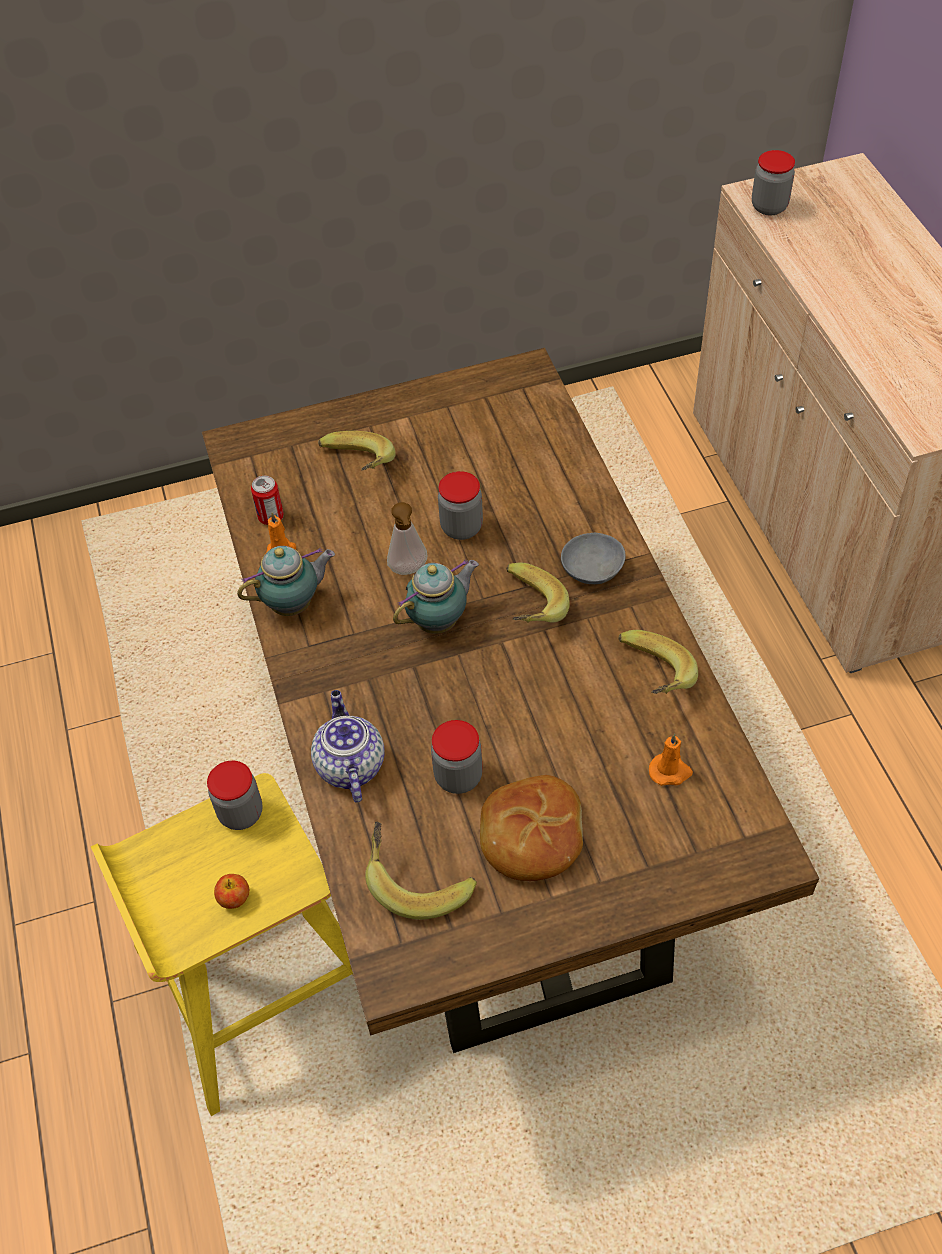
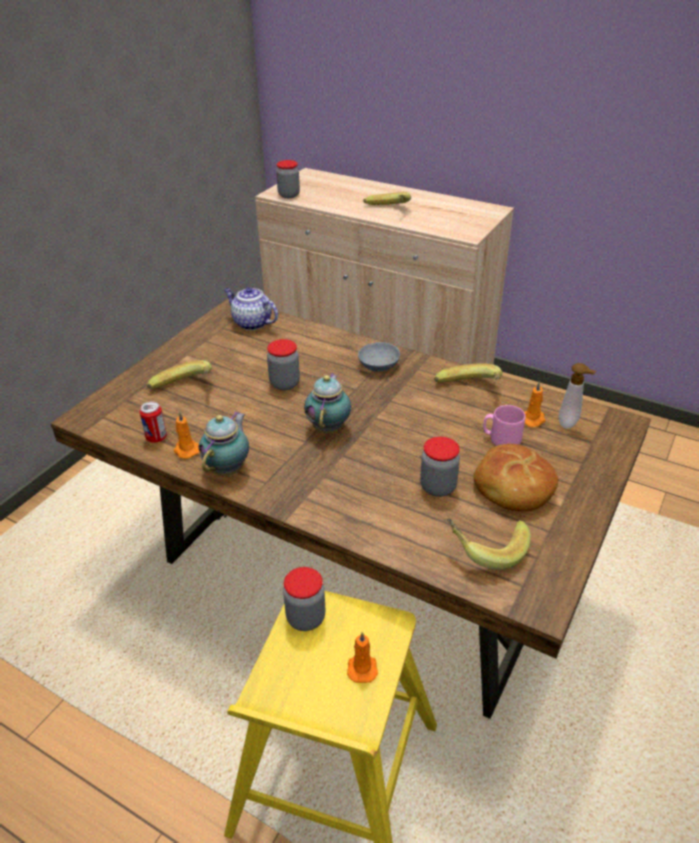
camera: 45 degrees left, 15 degrees down
(234, 898) = (362, 667): apple -> orange candle
(349, 765) = (370, 522): teapot -> teapot (251, 323)
(409, 571) = (280, 416): soap dispenser -> soap dispenser (570, 424)
(526, 610) = (370, 398): banana -> banana (387, 210)
(599, 769) = (501, 439): none -> pink mug

